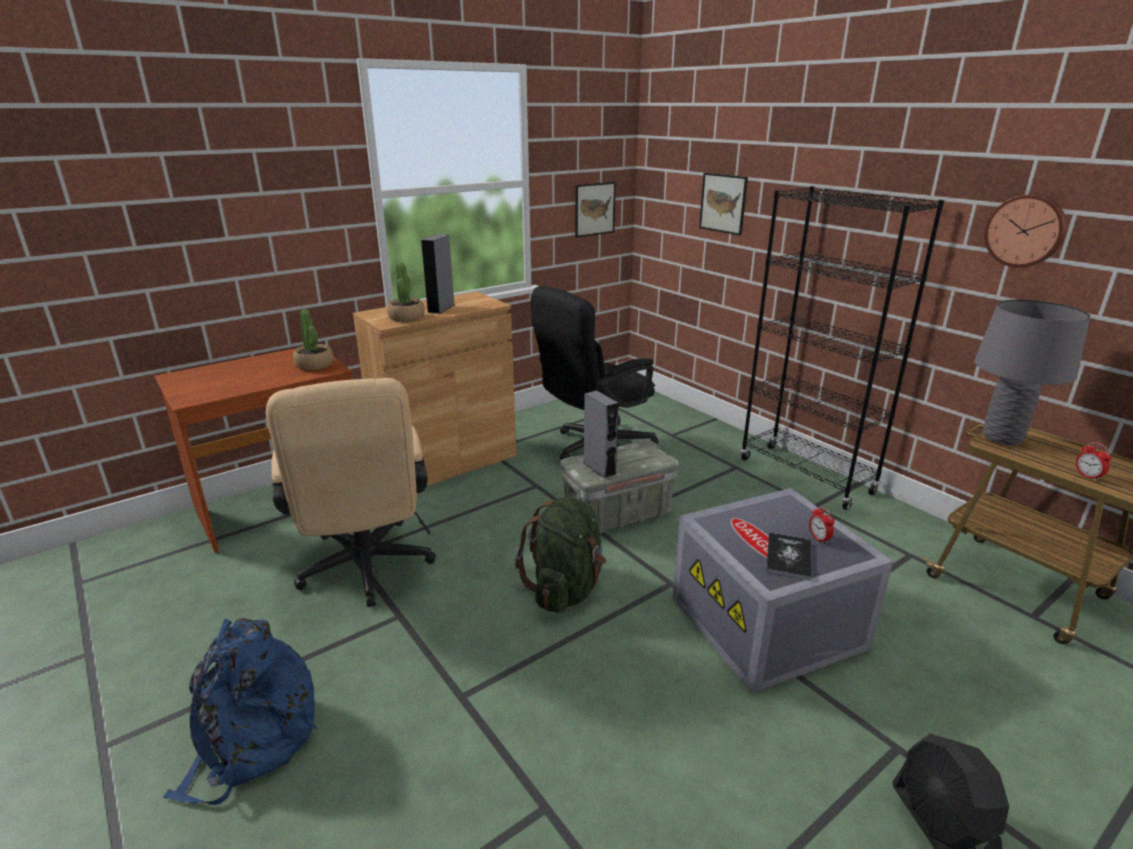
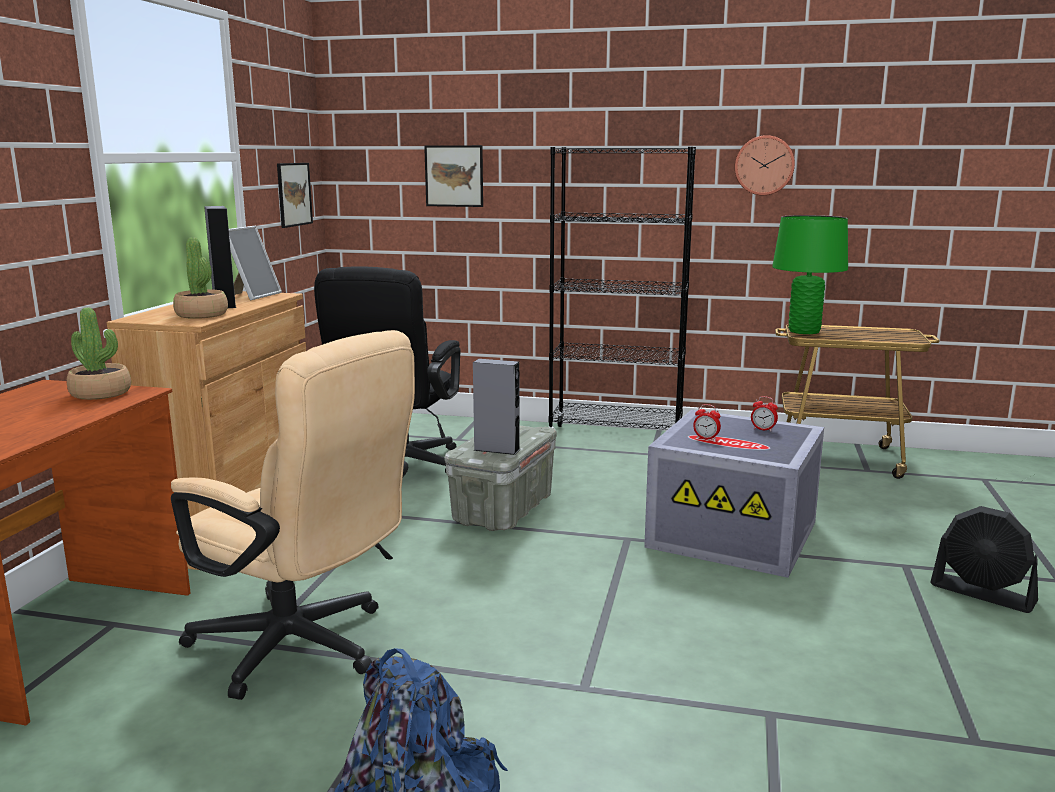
camera: 40 degrees left, 10 degrees down
(477, 301) = (253, 295): none -> picture frame
(565, 589) = (547, 577): green backpack -> none
(788, 557) = (765, 444): book -> none
(1002, 438) = (804, 331): grey table lamp -> green table lamp
(1087, 476) = (878, 339): alarm clock -> alarm clock (706, 438)

